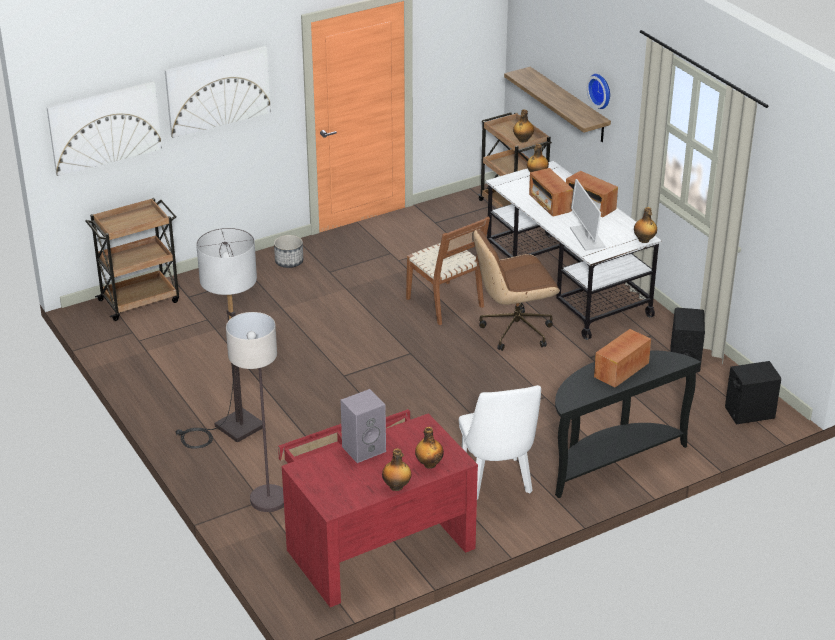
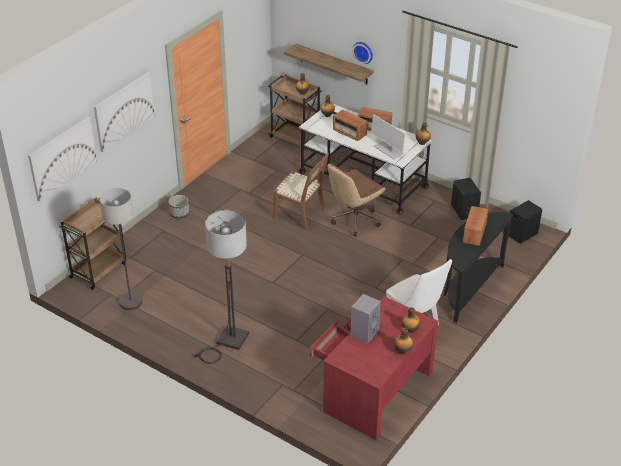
camera: 25 degrees left, 5 degrees up
(265, 507) = (288, 388): grey floor lamp -> grey floor lamp (131, 307)

